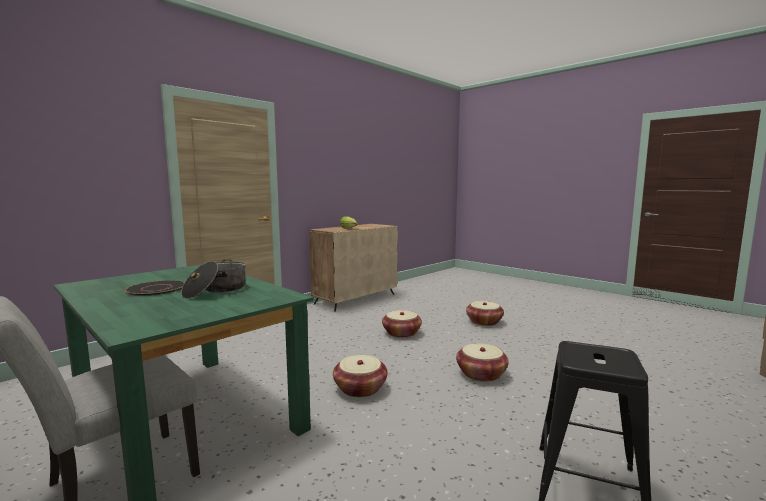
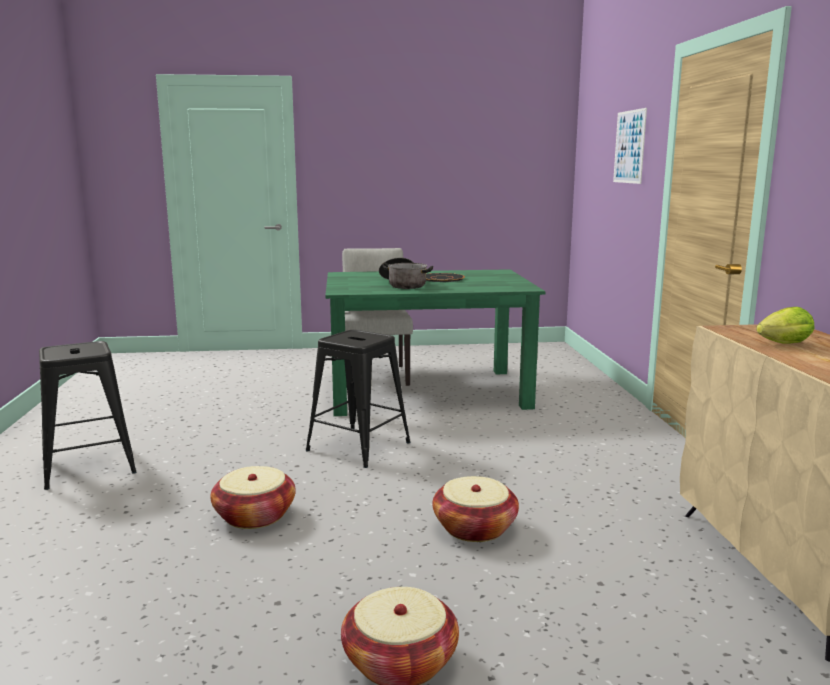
camera: 130 degrees right, 5 degrees up
(83, 148) = (629, 147): none -> picture
(360, 388) = (358, 446): basket -> black stool

